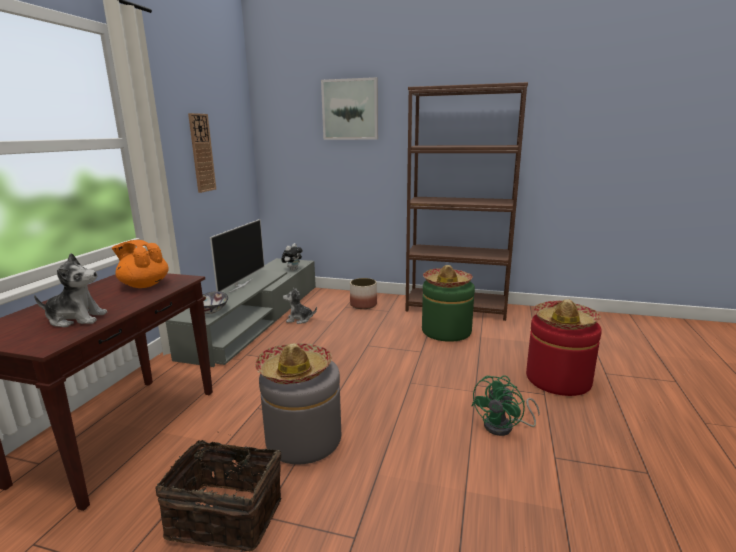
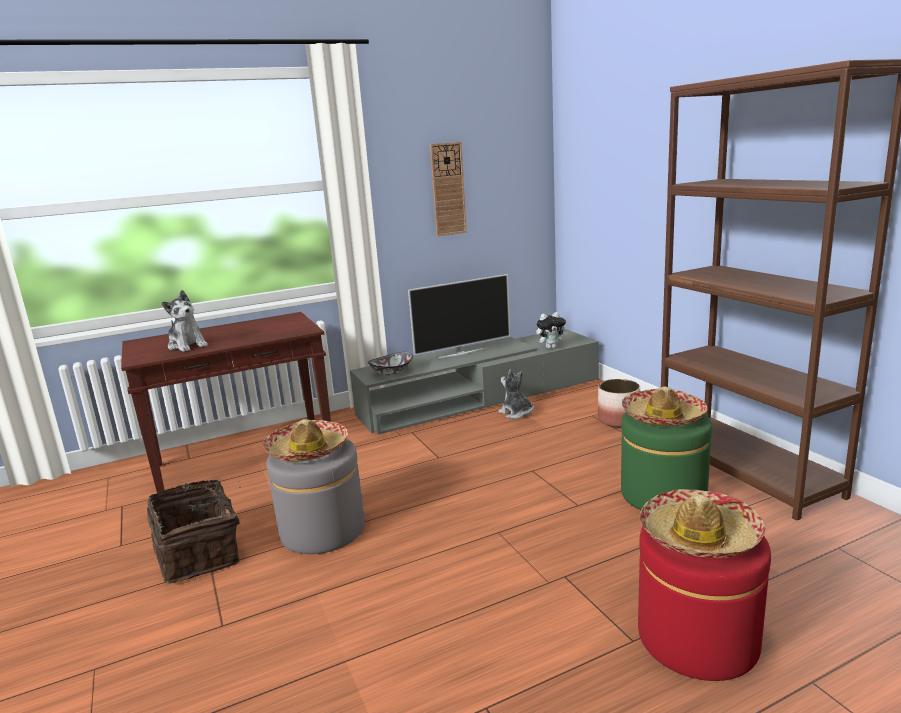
camera: 50 degrees right, 0 degrees up
(144, 285) = (274, 328): orange teapot -> none
(350, 109) = (648, 121): picture -> none
(504, 427) = (499, 638): green fan -> none

